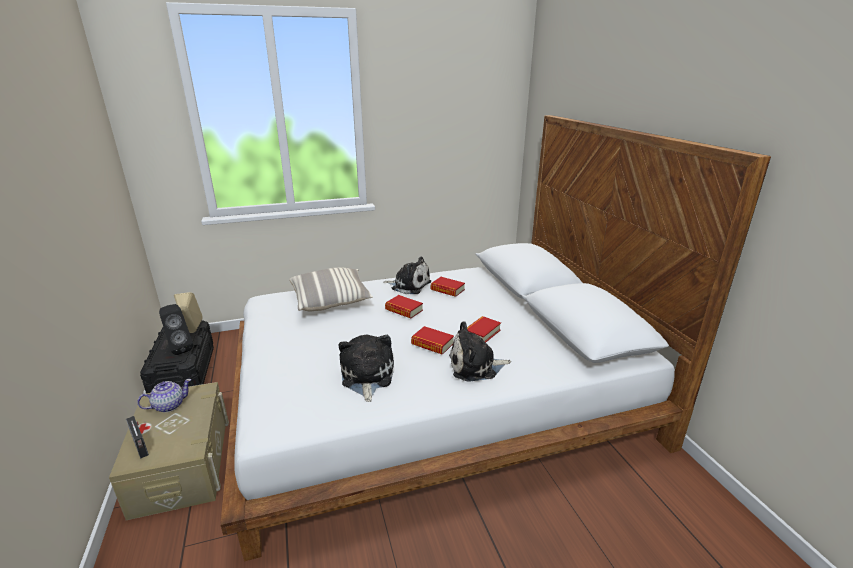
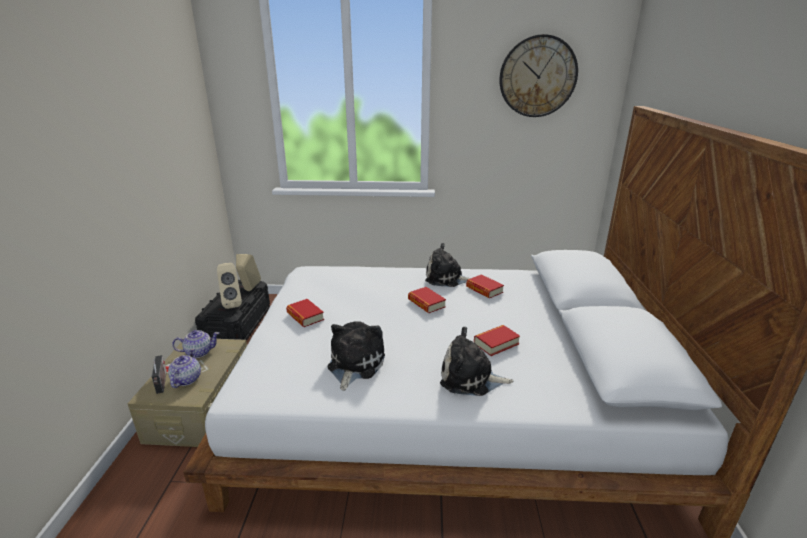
camera: 20 degrees right, 0 degrees up
(169, 436) = (186, 380): none -> teapot
(179, 349) = (232, 303): black speaker -> beige speaker
(331, 300) = (362, 281): pillow -> none
(409, 285) = (446, 278): plush toy -> plush toy turned 150 degrees clockwise
(432, 344) = (436, 344): book -> book (305, 316)
(457, 92) = (537, 76): none -> wall clock

